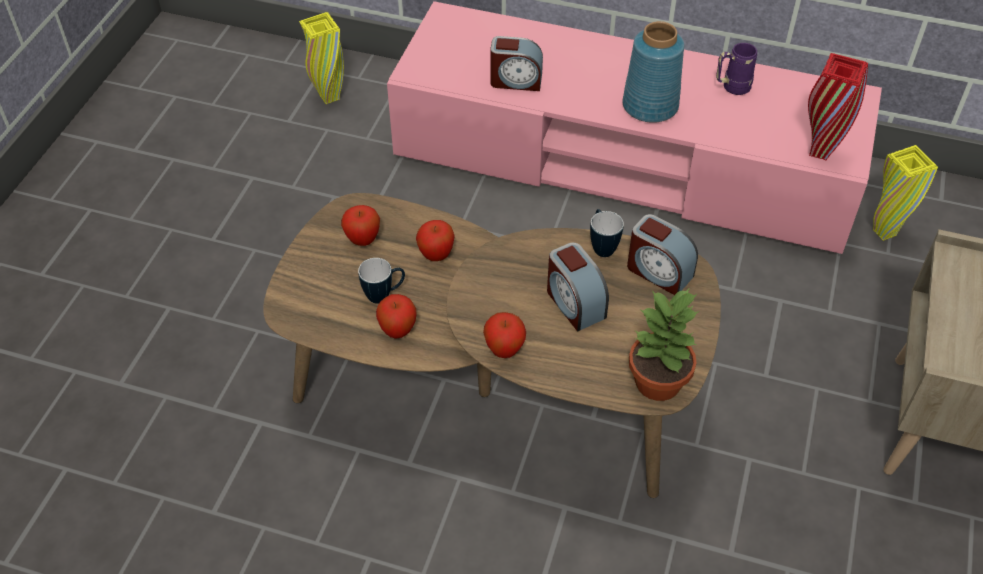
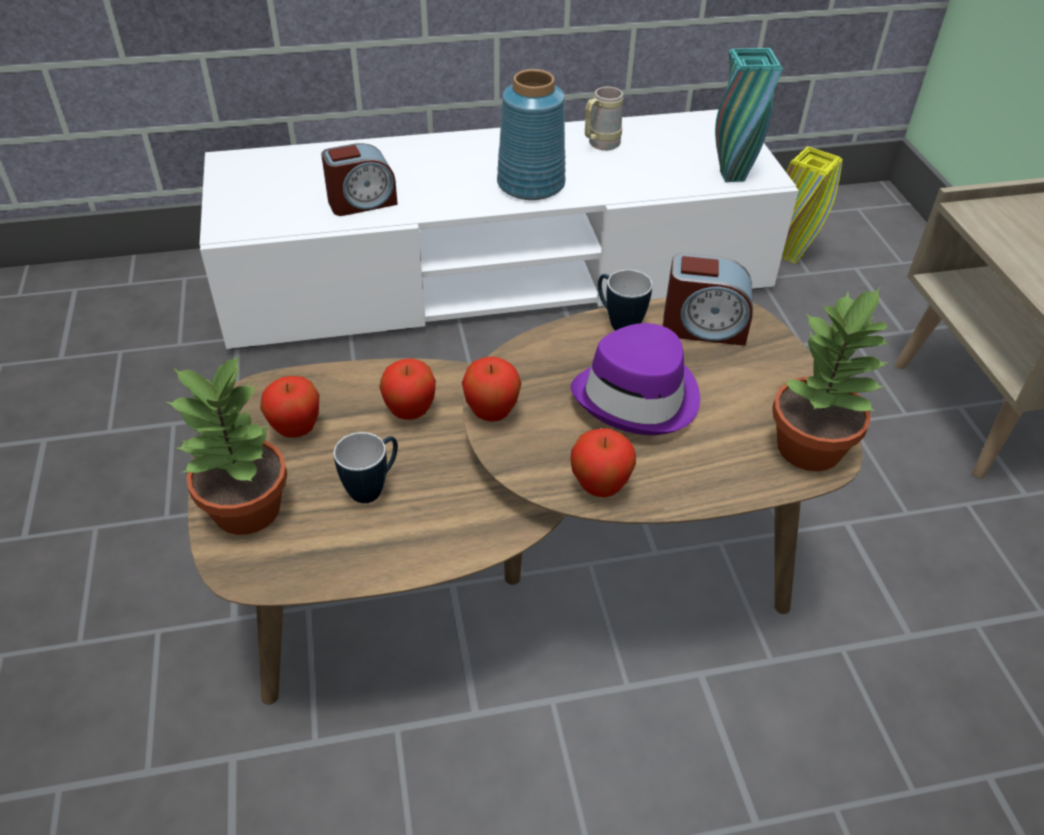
camera: 30 degrees left, 5 degrees down
(308, 280) = (248, 510): none -> potted plant
(329, 97) = (103, 315): yellow vase -> none
(398, 331) = (425, 526): apple -> apple (491, 413)
(574, 303) = (639, 397): alarm clock -> purple hat
(624, 161) = (497, 273): pink tv stand -> white tv stand
(731, 88) = (599, 145): purple mug -> beige mug
(819, 152) = (732, 176): red vase -> turquoise vase

